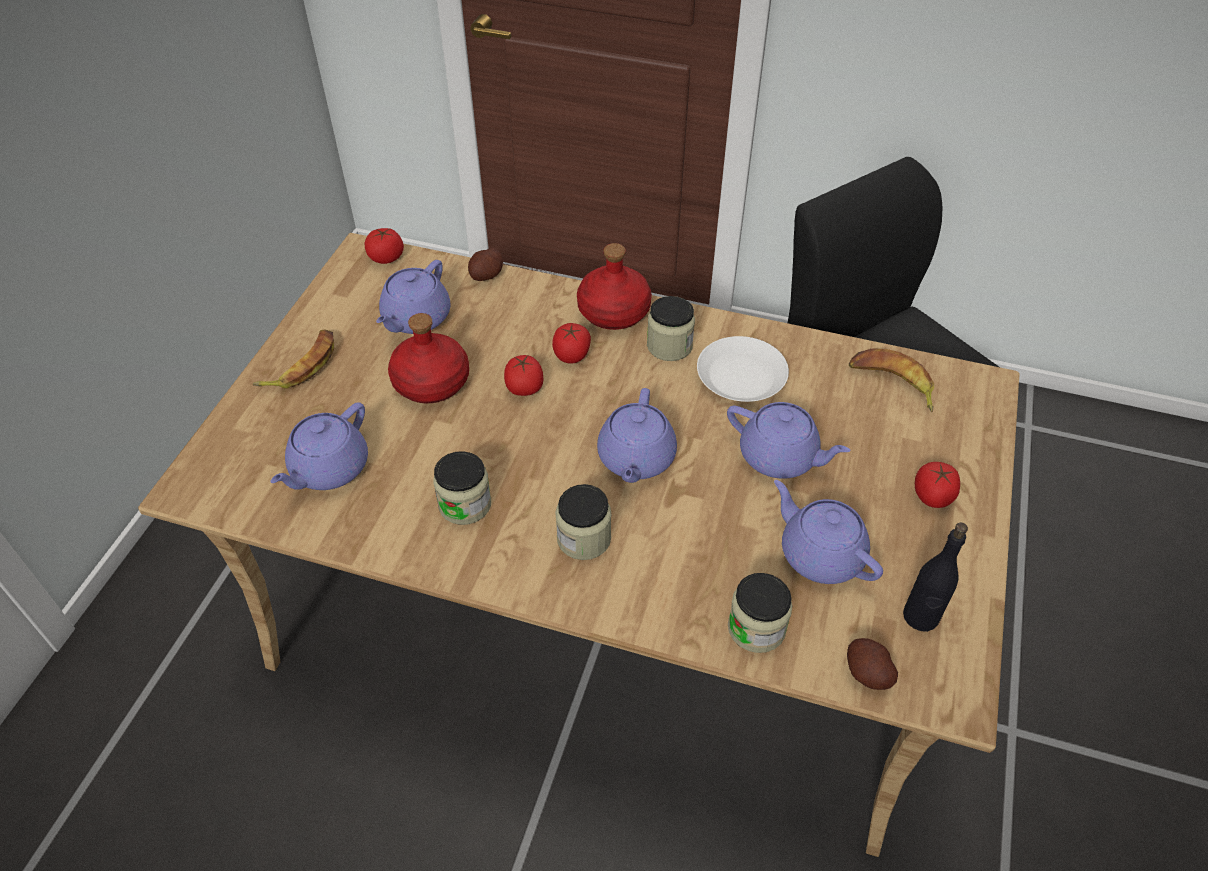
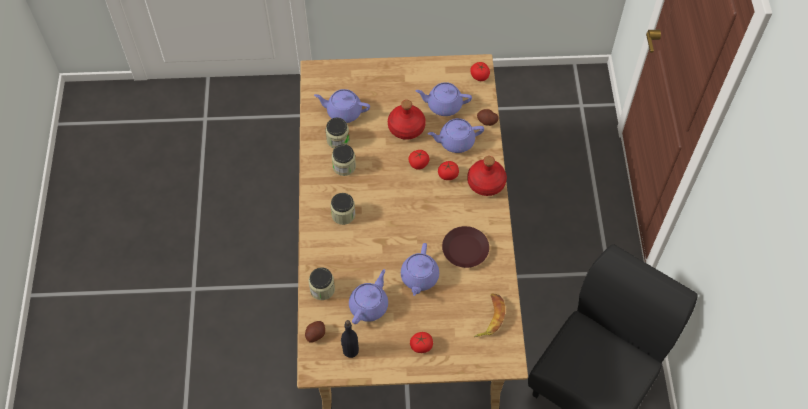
camera: 70 degrees right, 10 degrees up
(302, 365) = (395, 76): banana -> none
(636, 459) = (394, 220): purple teapot -> purple teapot (455, 141)
(669, 346) = (472, 213): jar -> jar (338, 140)
(742, 376) = (465, 250): white plate -> brown plate

